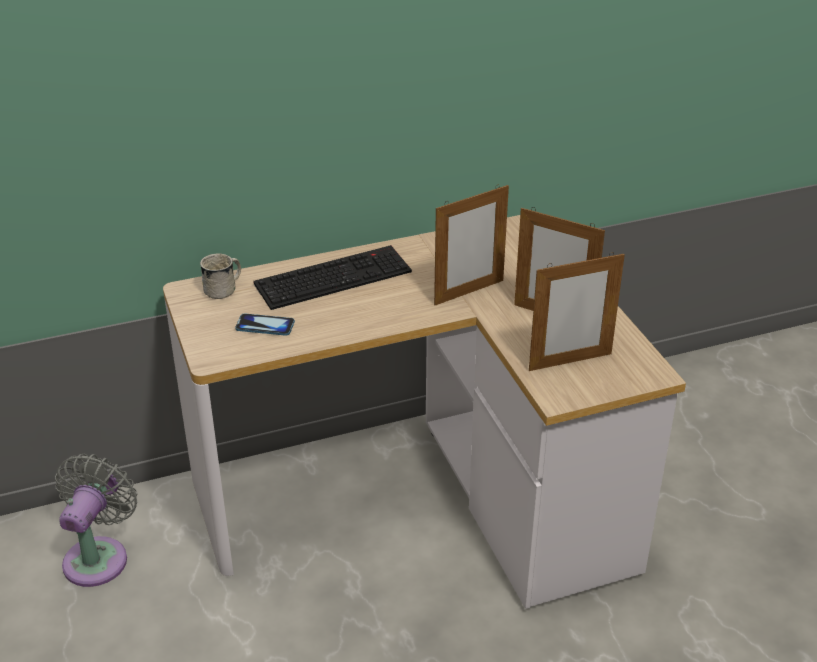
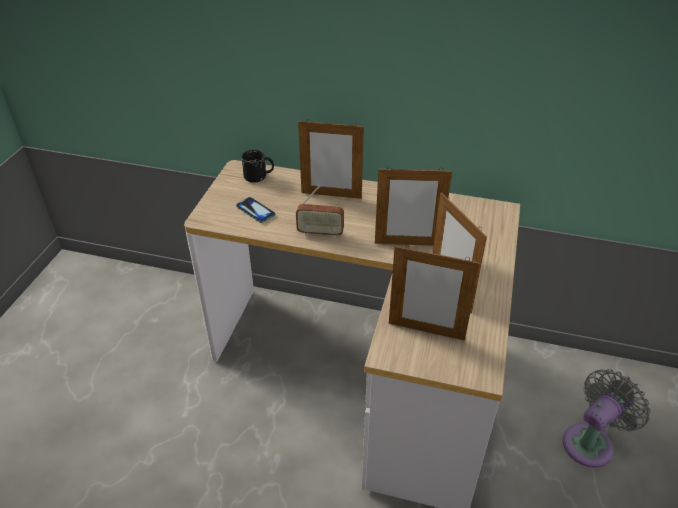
camera: 35 degrees right, 5 degrees up
(99, 556) = (163, 312): grey fan -> grey fan (591, 442)
(224, 289) = (259, 177): white mug -> black mug
(334, 276) = (331, 195): keyboard -> picture frame
(366, 319) = (320, 233): none -> radio

